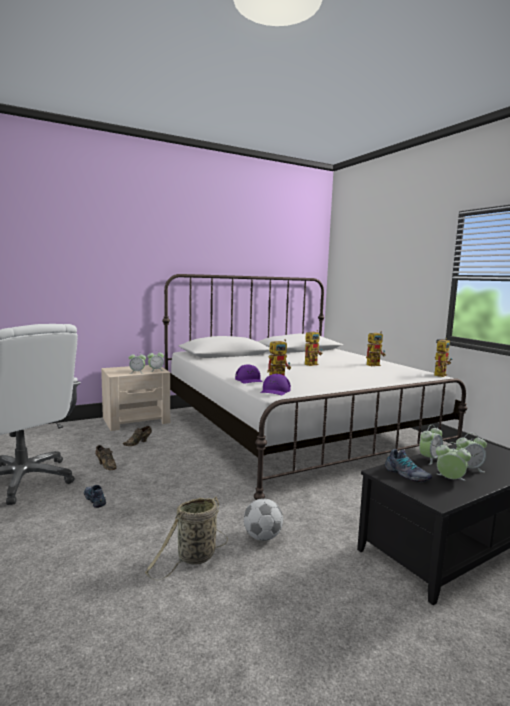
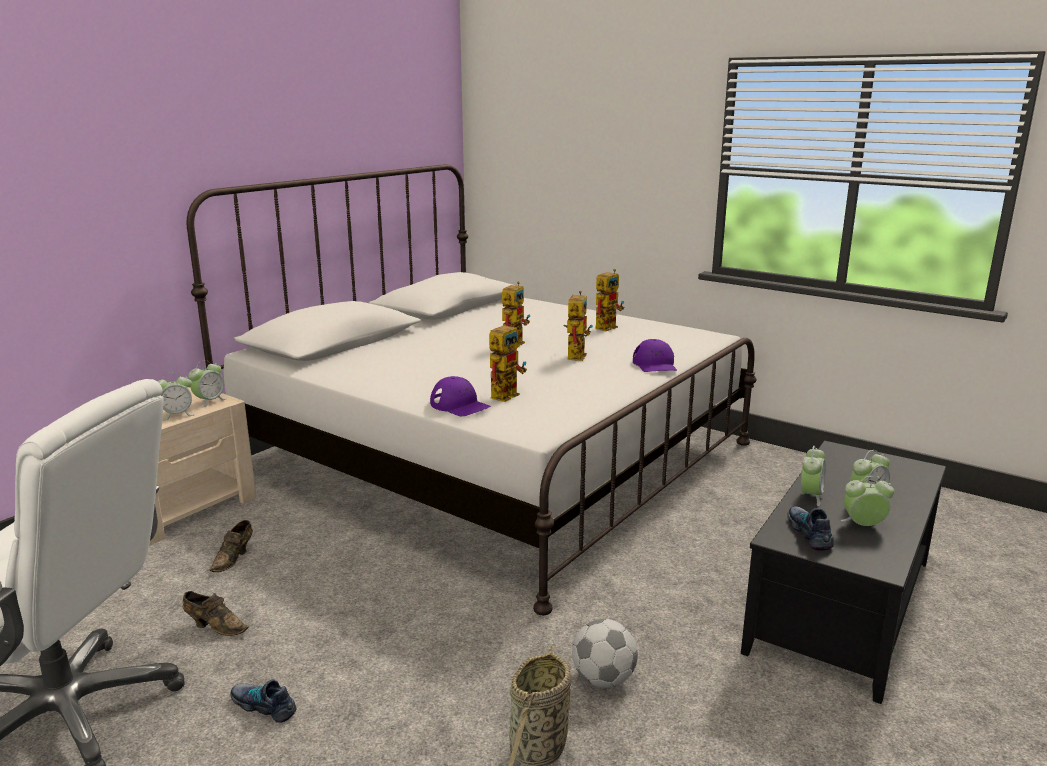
camera: 25 degrees left, 10 degrees up
(275, 391) = (531, 423): purple cap -> purple cap (655, 365)
(406, 475) = (810, 533): shoe -> shoe turned 120 degrees counterclockwise
(440, 374) = (715, 332): toy robot -> toy robot (575, 355)

